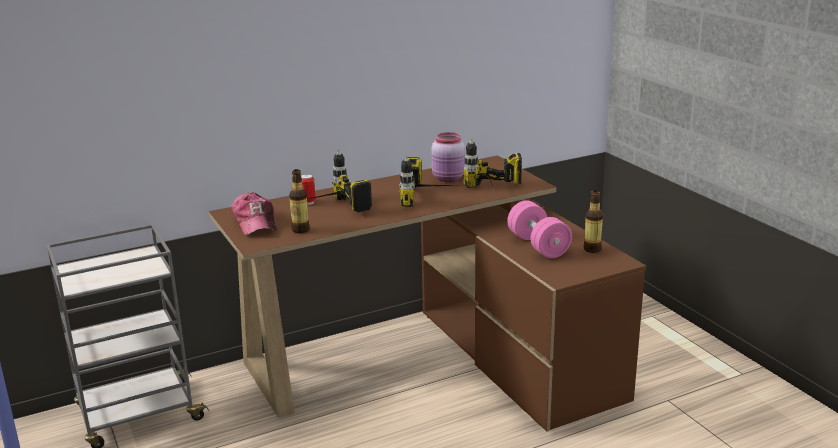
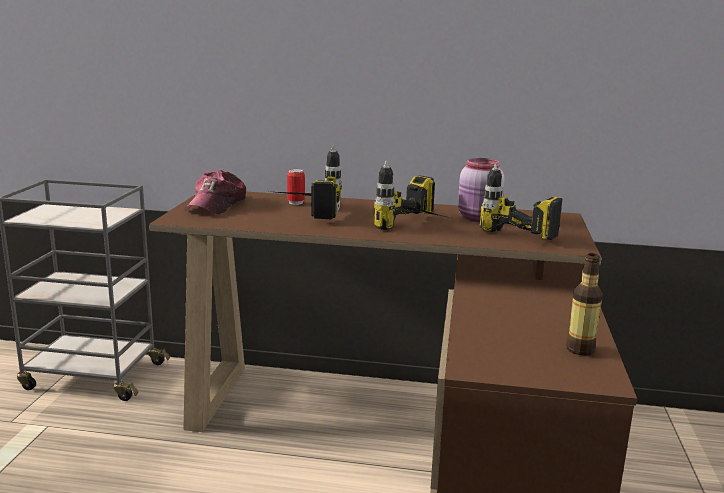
camera: 35 degrees right, 5 degrees down
(300, 230) = (239, 220): bottle -> none
(538, 245) = (510, 321): pink dumbbell -> none

